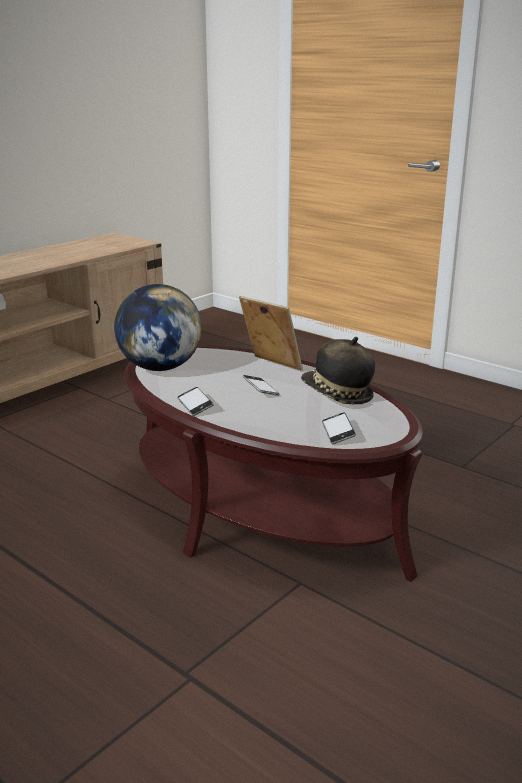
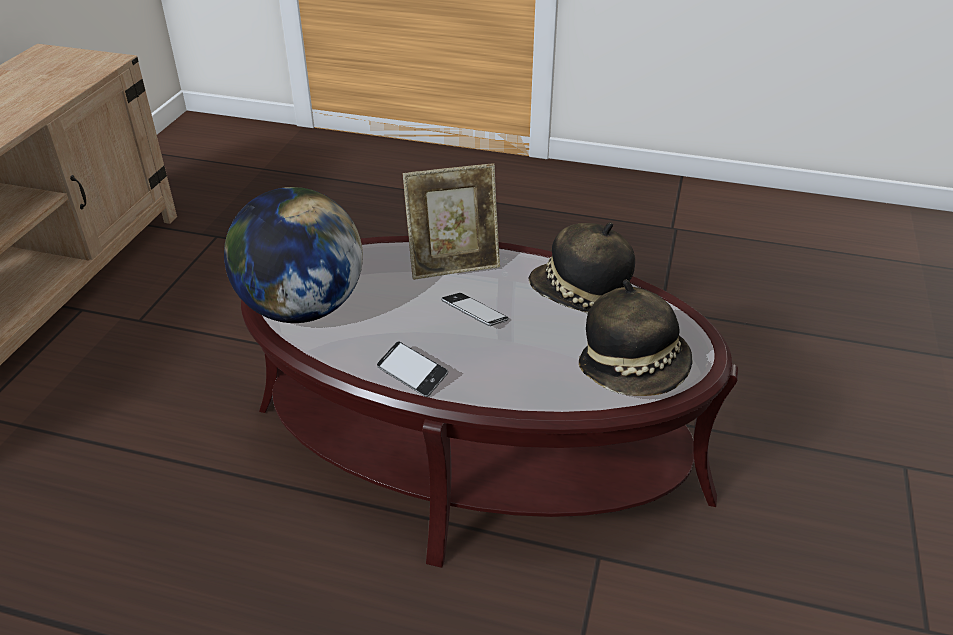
camera: 25 degrees left, 15 degrees up
(270, 366) = (453, 264): picture frame -> picture frame turned 150 degrees clockwise
(338, 432) = (634, 370): phone -> hat

